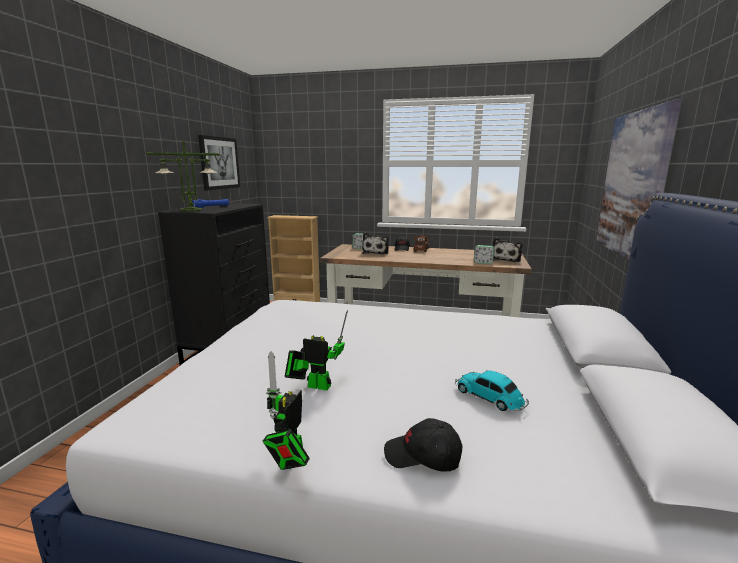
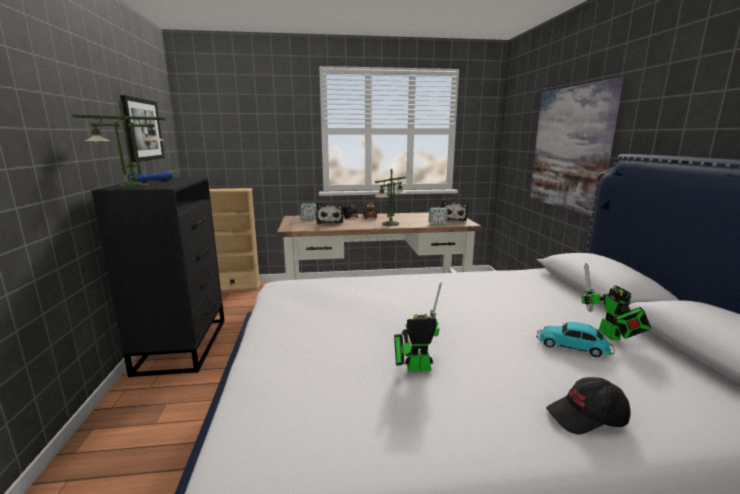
camera: 20 degrees left, 0 degrees up
(289, 461) = (478, 458): toy robot -> toy robot (611, 336)
(433, 259) = (390, 224): none -> table lamp

